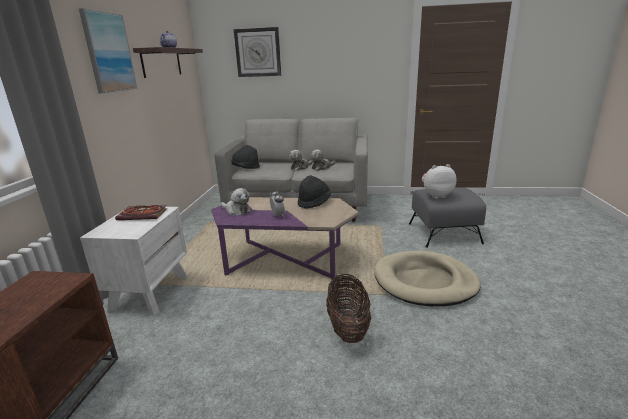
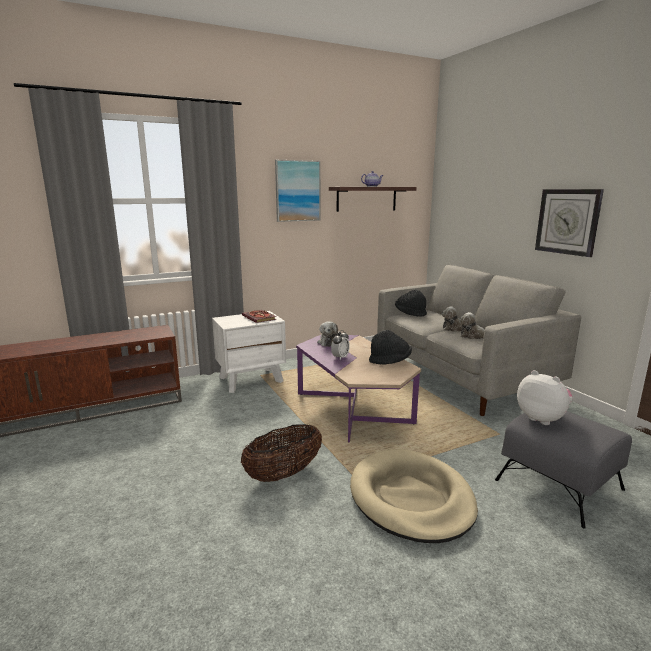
camera: 55 degrees right, 5 degrees down
(258, 52) = (480, 192): wall clock -> wall clock (567, 221)

